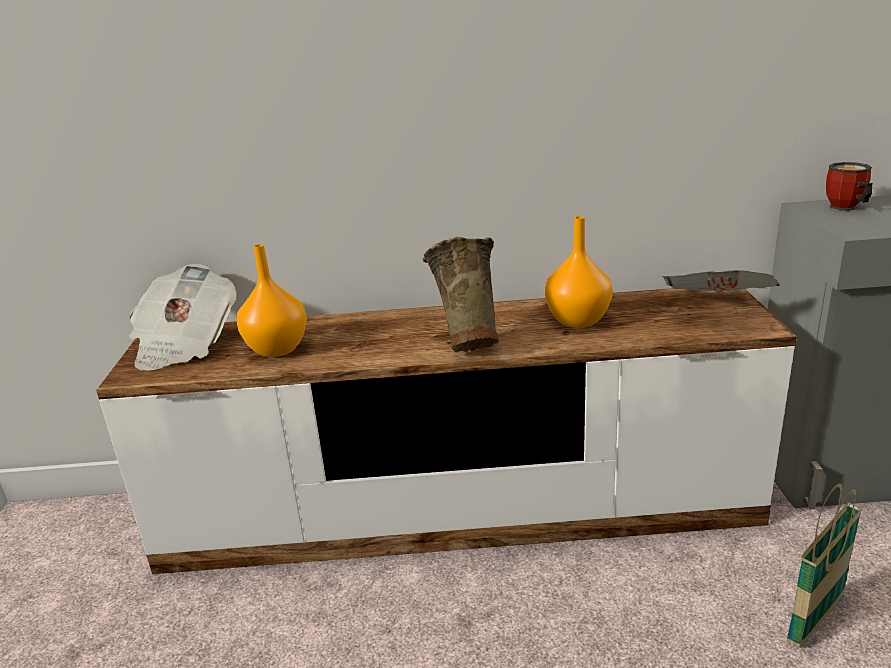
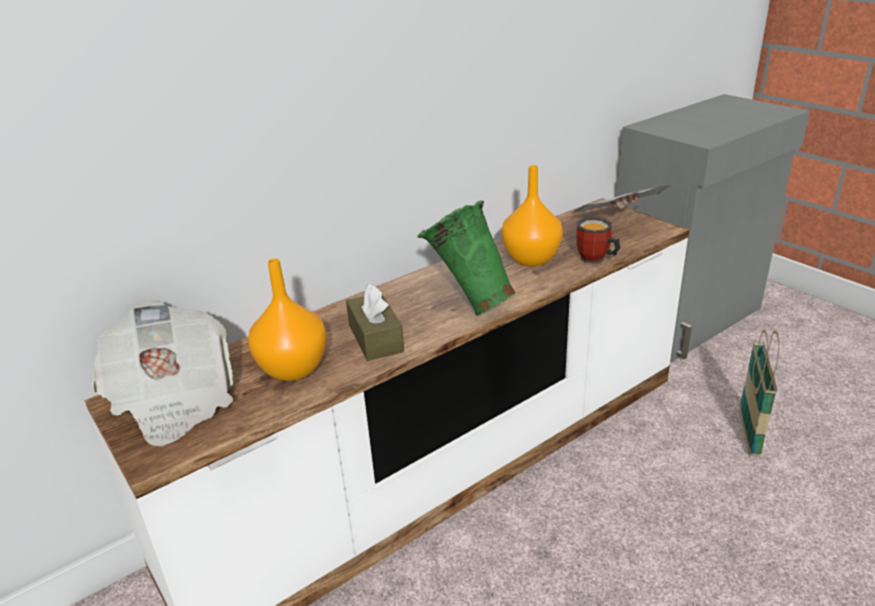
camera: 35 degrees left, 5 degrees up
(360, 346) = (375, 338): none -> brown tissue box
(467, 342) = (468, 304): beige vase -> green vase
(845, 208) = (670, 124): mug -> mug (595, 260)

